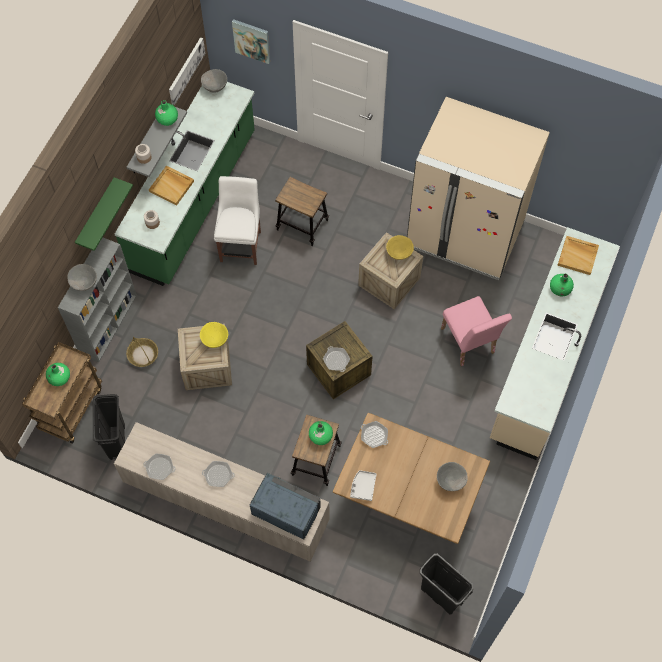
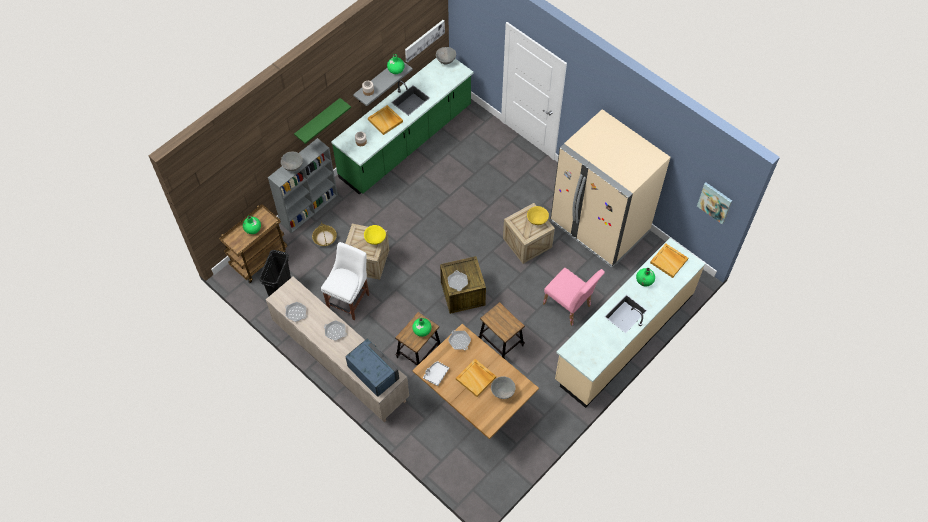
camera: 20 degrees right, 5 degrees down
(241, 244) = (428, 182): white chair -> white chair (349, 299)
(252, 40) = (478, 31): picture -> picture (715, 202)
(302, 225) = (479, 182): stool -> stool (501, 343)
(412, 475) = (476, 378): none -> beige tray
(440, 595) = (470, 480): black trash can -> none
(469, 344) = (569, 307): pink chair -> pink chair turned 45 degrees counterclockwise

